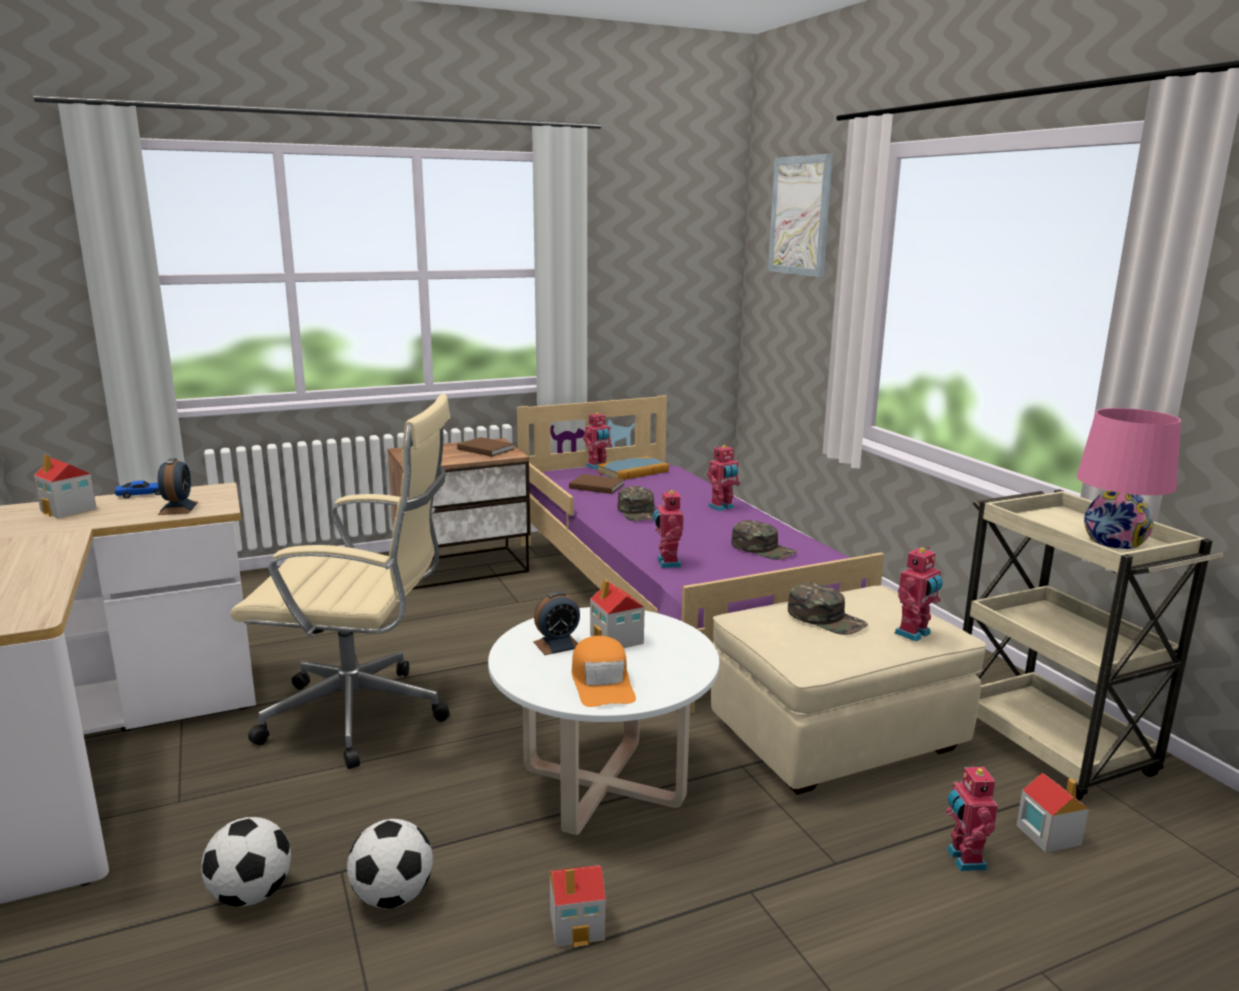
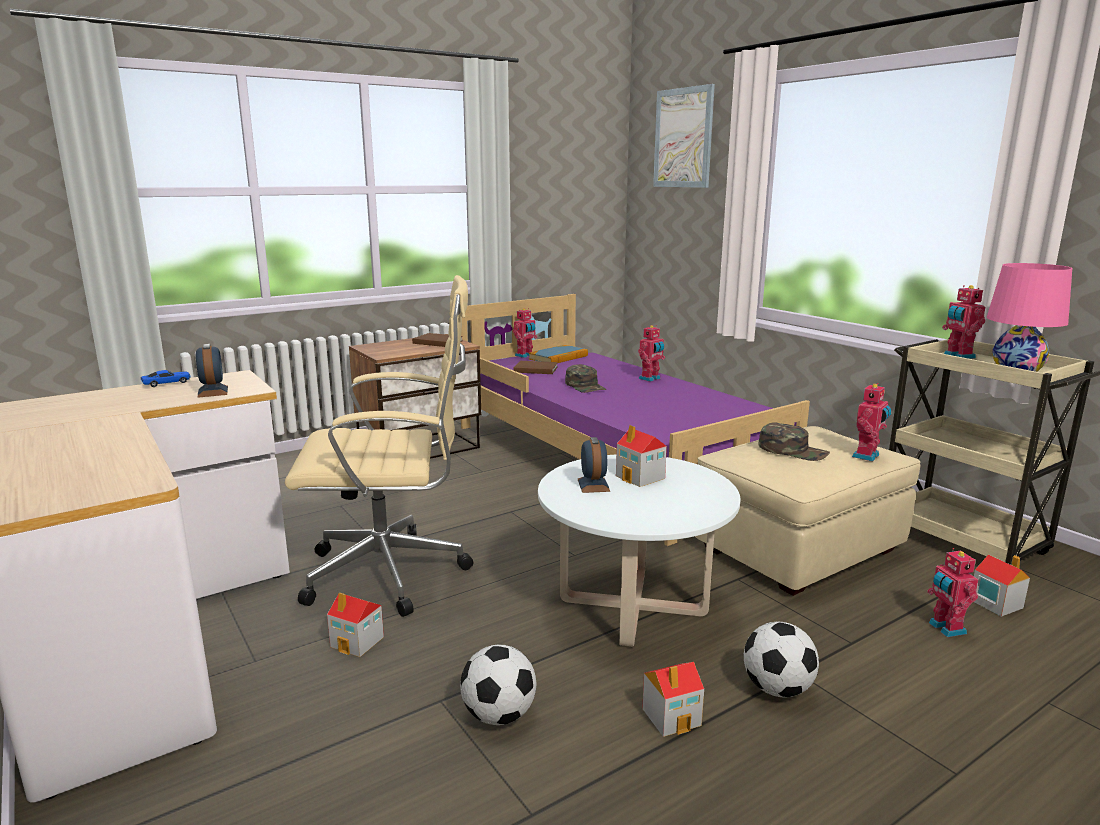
camera: 10 degrees left, 0 degrees up
(69, 510) = (103, 398): toy house -> toy house (358, 642)
(251, 895) = (367, 731): football -> football (777, 689)
(557, 644) = (593, 485): alarm clock -> alarm clock turned 60 degrees counterclockwise
(602, 682) = (652, 509): orange cap -> none
(667, 563) = (635, 421): toy robot -> toy robot (957, 356)
(763, 549) = (705, 405): green cap -> none

